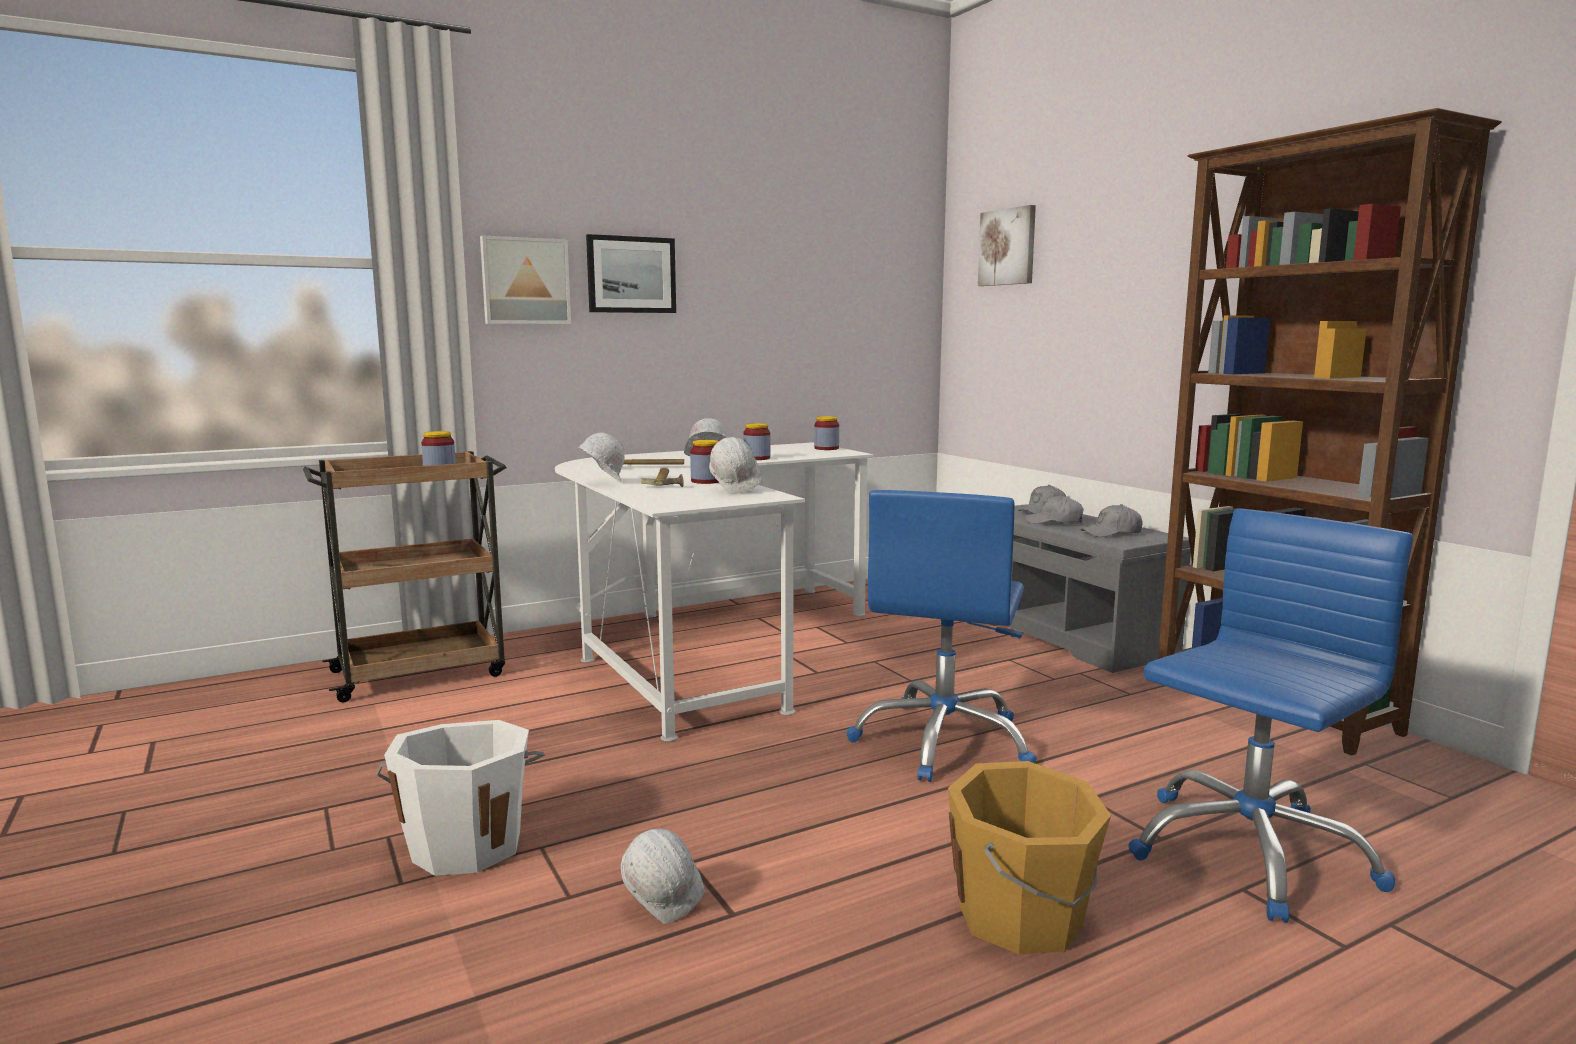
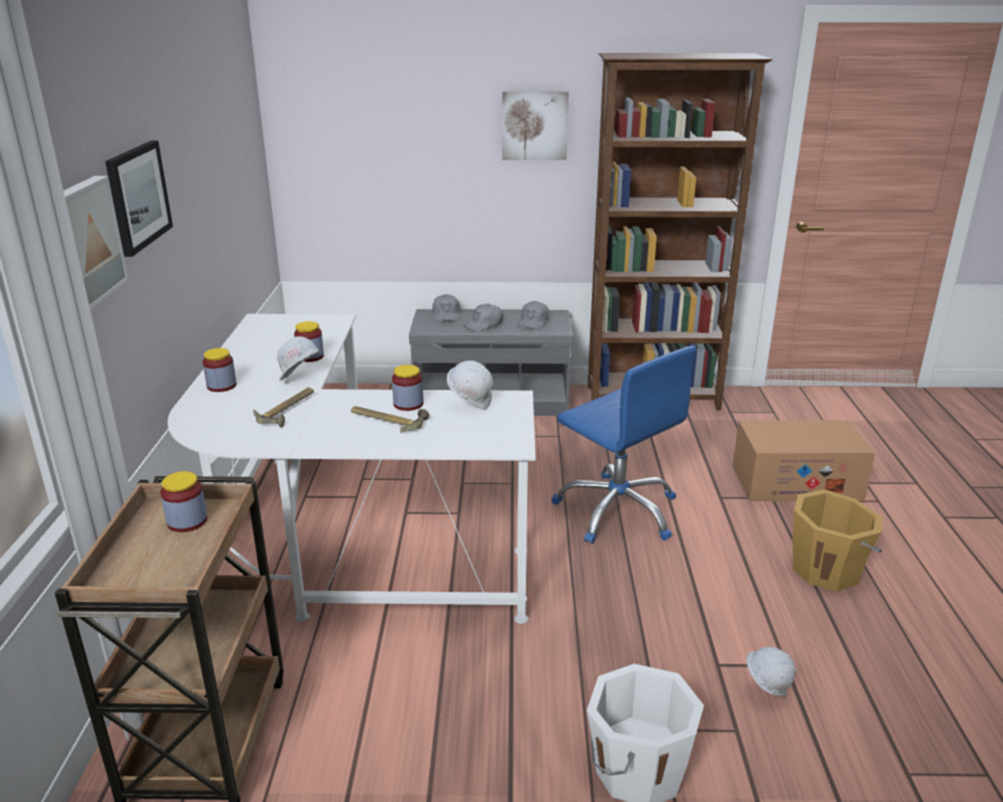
camera: 60 degrees left, 15 degrees up
(601, 483) = (358, 449): white hard hat -> none
(826, 448) = (298, 319): jar -> jar (221, 386)
(1008, 247) = (353, 92): picture -> picture (534, 125)
(1249, 852) = (796, 482): blue office chair -> cardboard box

